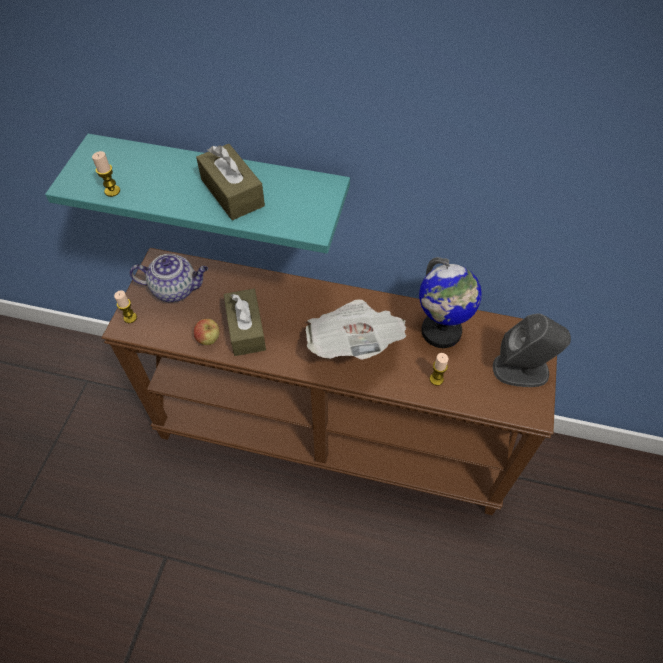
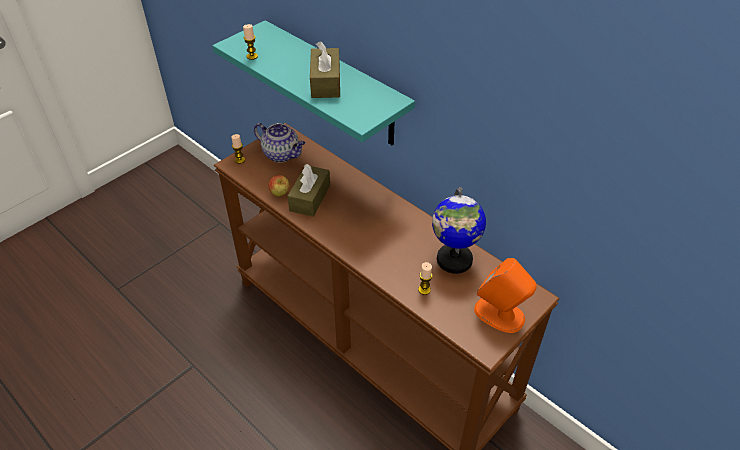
camera: 30 degrees right, 10 degrees down
(353, 343) = (379, 239): newspaper -> none
(521, 370) = (500, 314): grey speaker -> orange speaker

